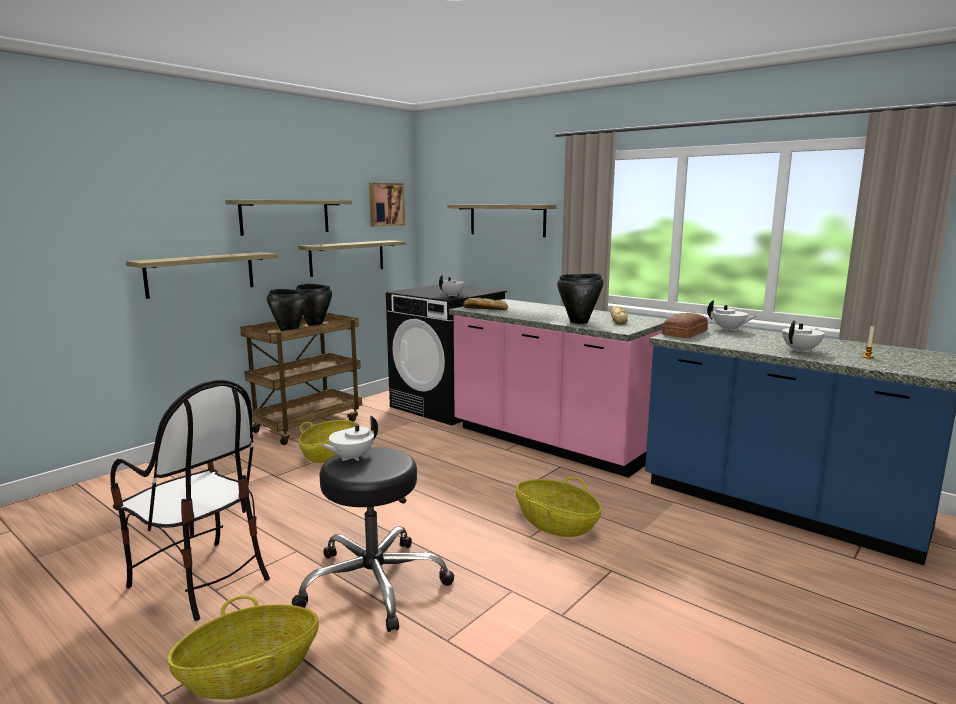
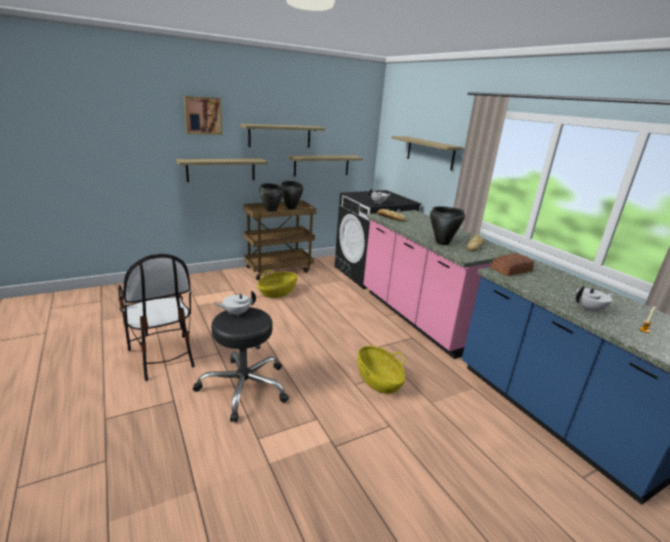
camera: 20 degrees right, 10 degrees up
(250, 674) = (149, 421): basket -> none
(385, 204) = (355, 130): picture -> picture (203, 115)
(729, 330) = (553, 273): white teapot -> none

